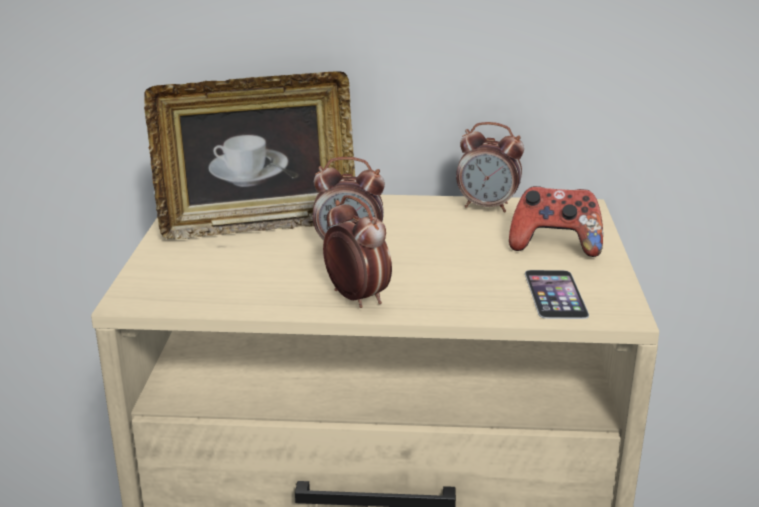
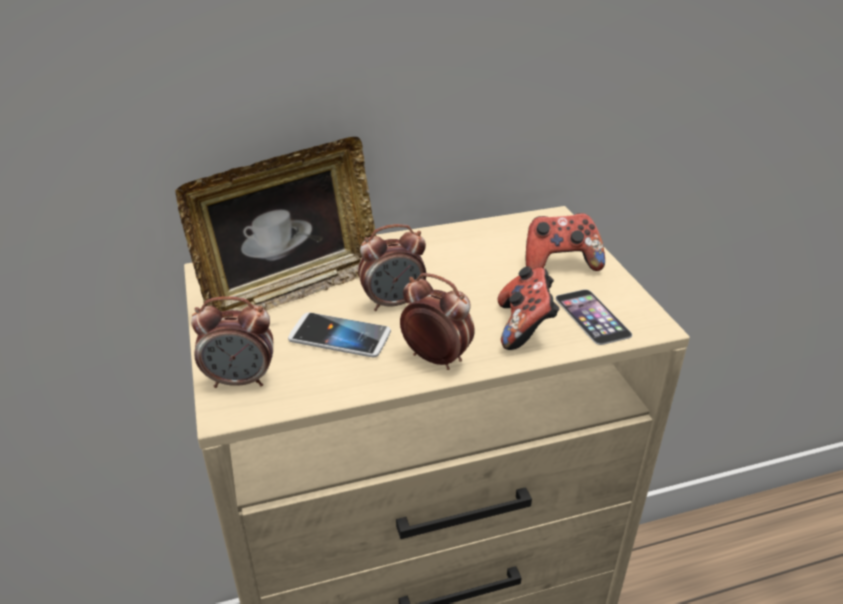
camera: 20 degrees left, 10 degrees up
(275, 265) = (340, 337): none -> phone
(471, 290) = (525, 327): none -> game controller
(487, 207) = (480, 231): alarm clock -> alarm clock (241, 380)

